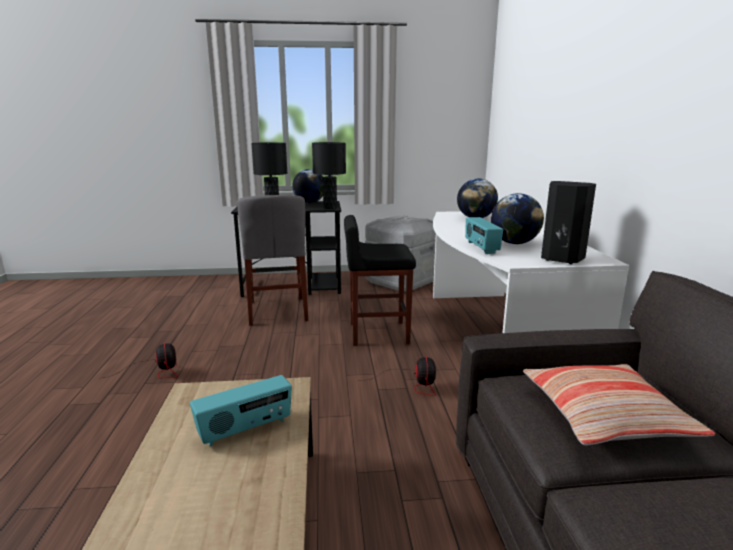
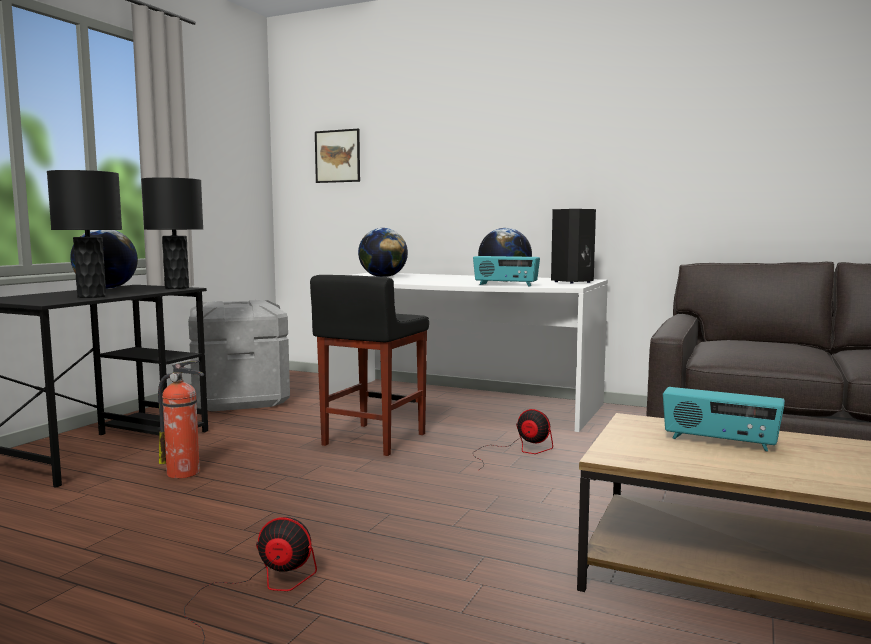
camera: 60 degrees left, 10 degrees down
(245, 429) = (719, 442): radio -> radio turned 120 degrees clockwise
(277, 310) = (185, 473): grey chair -> fire extinguisher
(511, 111) = (337, 156): none -> picture
(605, 416) = (778, 350): pillow -> none

